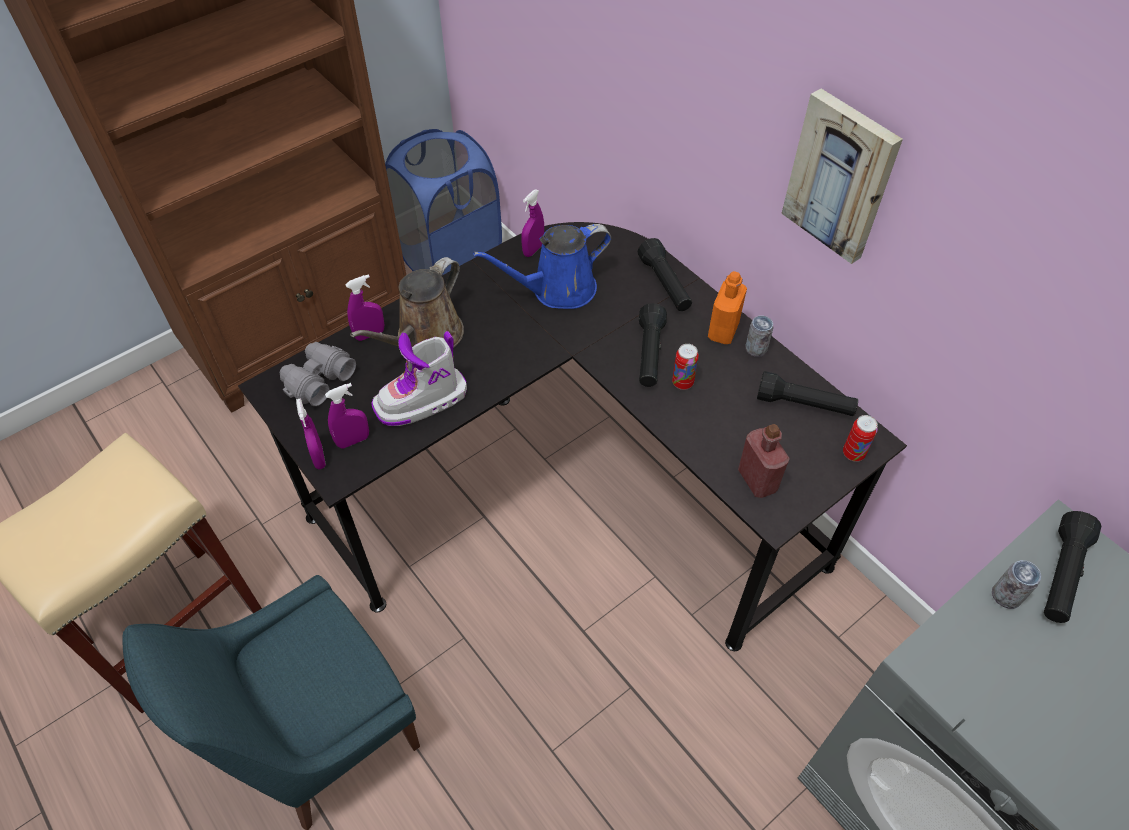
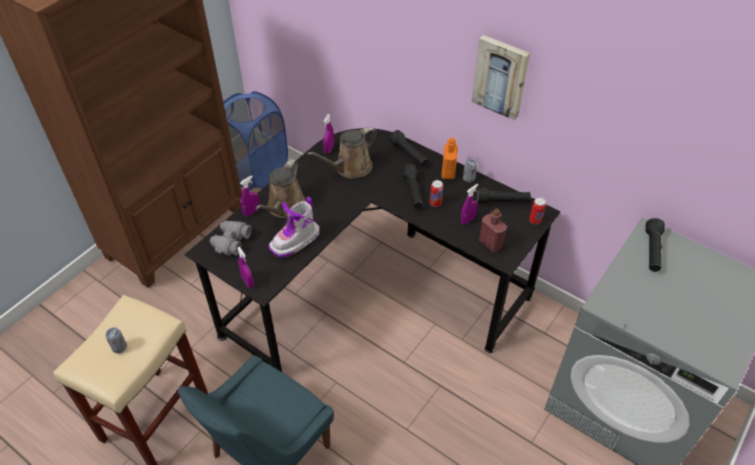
camera: 15 degrees left, 5 degrees down
(353, 440) = (264, 269): purple spray bottle -> purple spray bottle (467, 220)
(557, 290) = (350, 168): blue watering can -> brown watering can
(1006, 596) = (629, 265): can -> can (119, 347)

